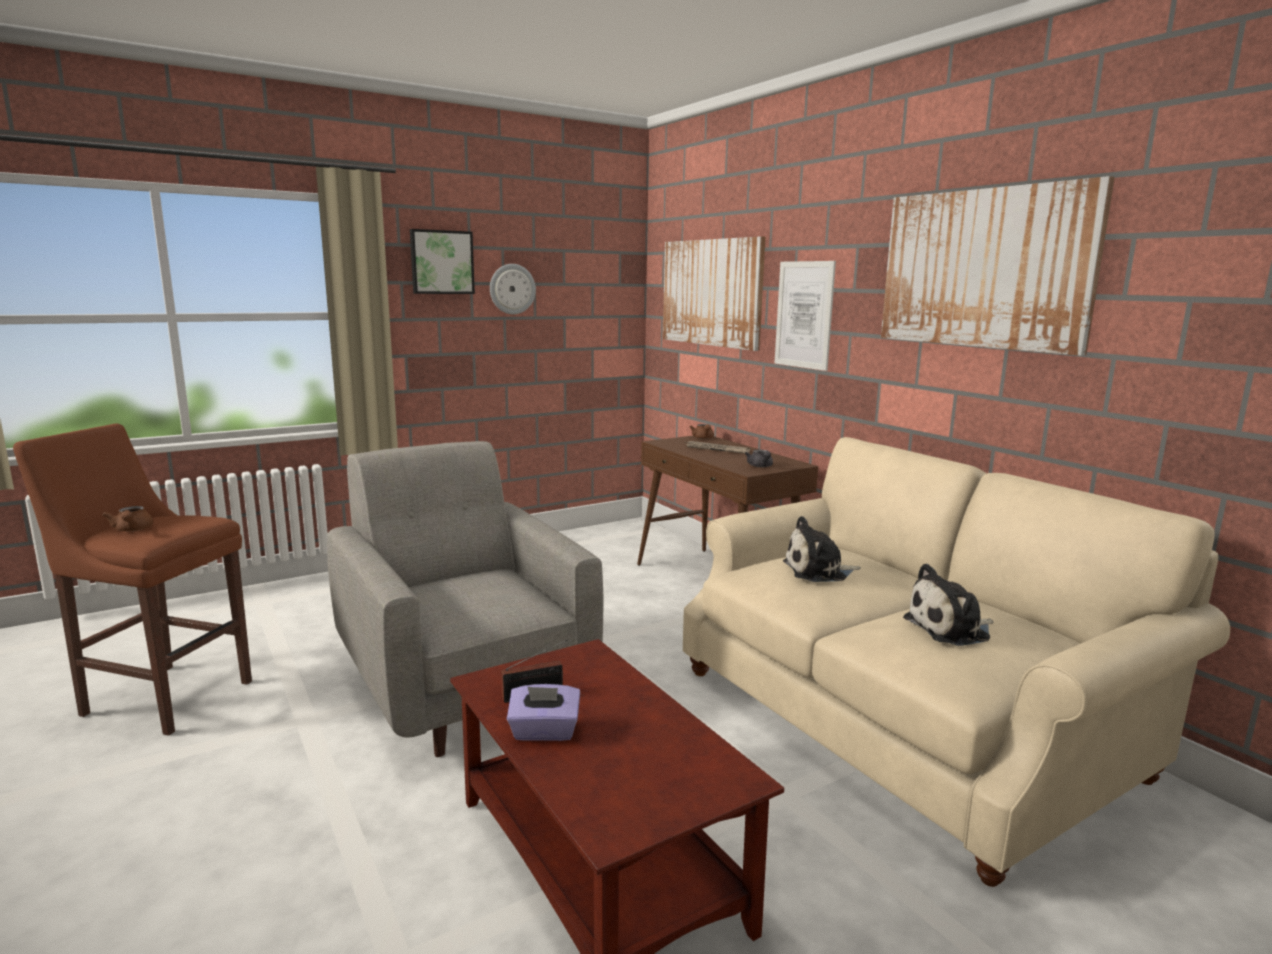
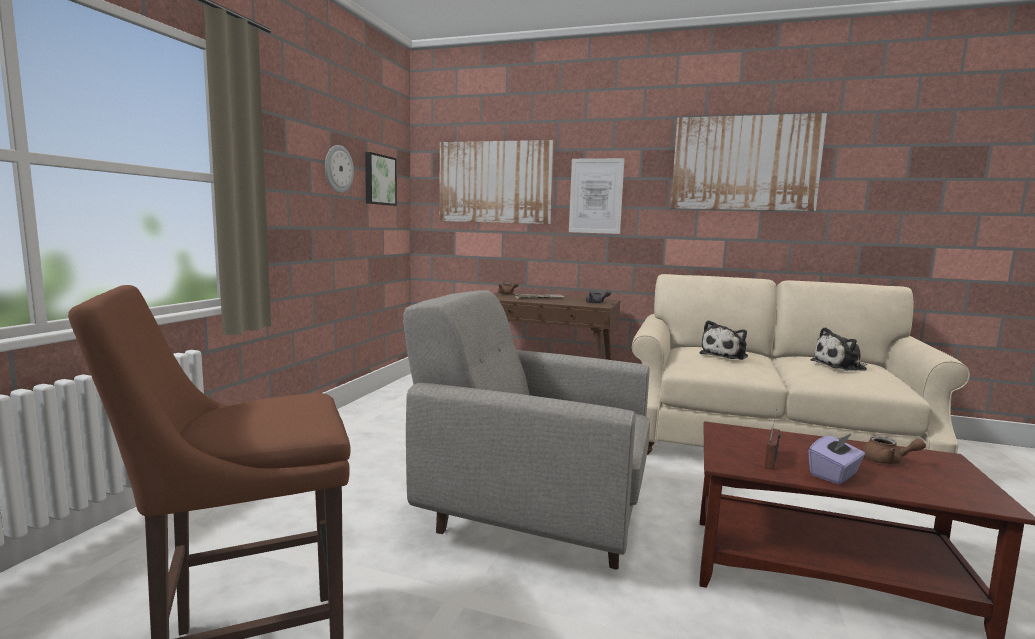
camera: 40 degrees left, 5 degrees down
(132, 530) = (253, 422): brown teapot -> brown teapot (887, 461)
(441, 262) = (291, 134): picture -> picture (379, 180)
(951, 629) = (841, 366): plush toy -> plush toy turned 45 degrees clockwise

